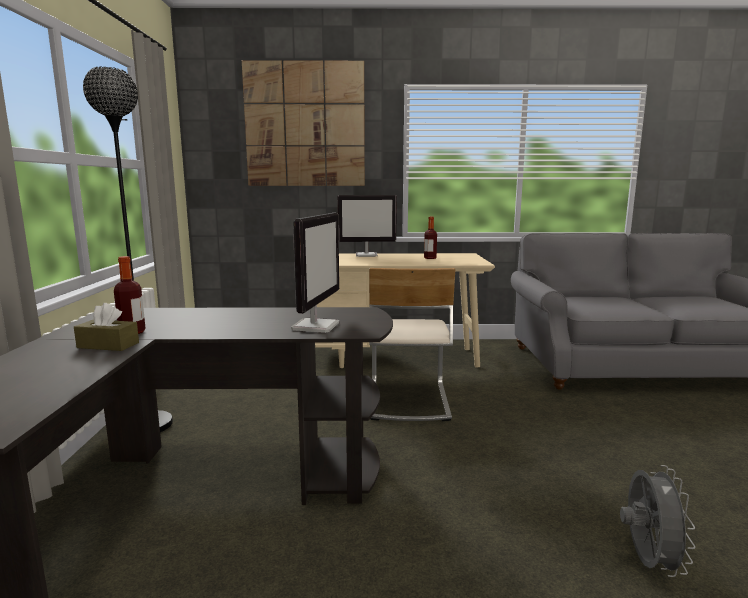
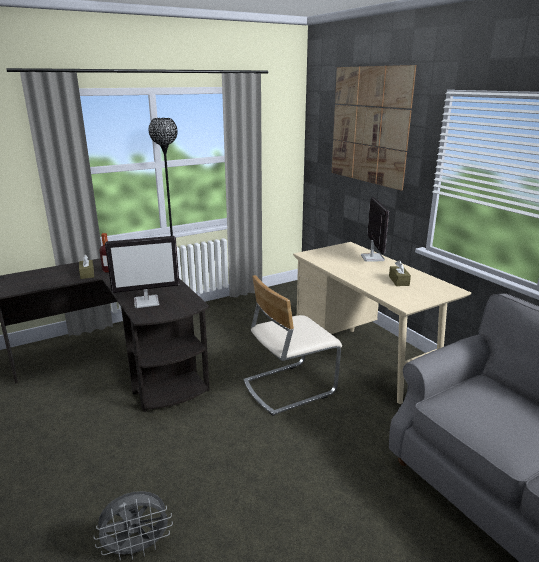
camera: 60 degrees right, 10 degrees up
(367, 255) = (372, 258): monitor -> monitor turned 150 degrees counterclockwise
(430, 258) = (398, 281): bottle -> brown tissue box

